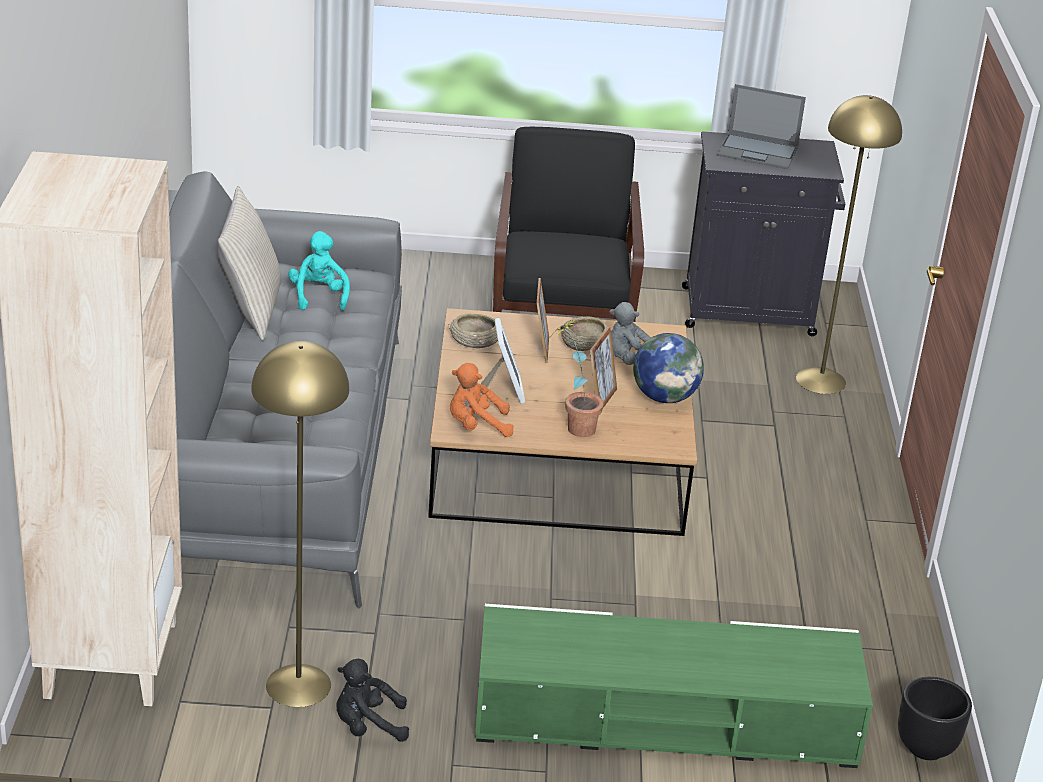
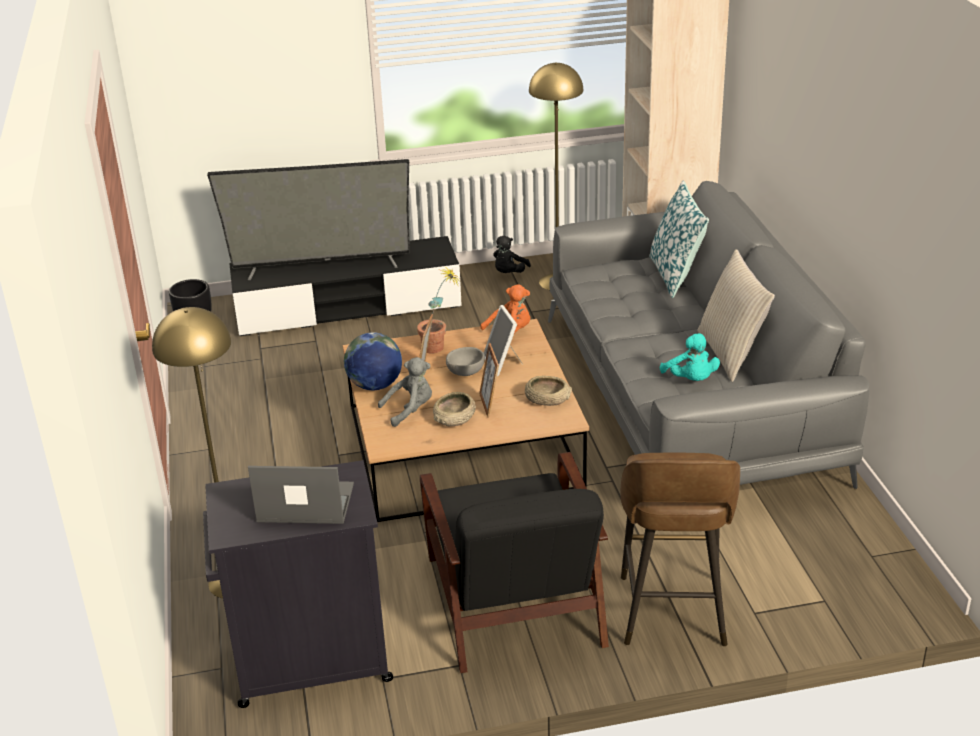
camera: 170 degrees right, 0 degrees up
(217, 420) = (676, 275): none -> pillow
(368, 726) = (509, 273): black plush toy -> black plush toy turned 135 degrees clockwise
(431, 280) = (672, 614): none -> brown stool
(551, 390) = (466, 372): none -> grey bowl
(664, 717) = (348, 307): green tv stand -> black tv stand
(711, 656) = (321, 265): none -> television

